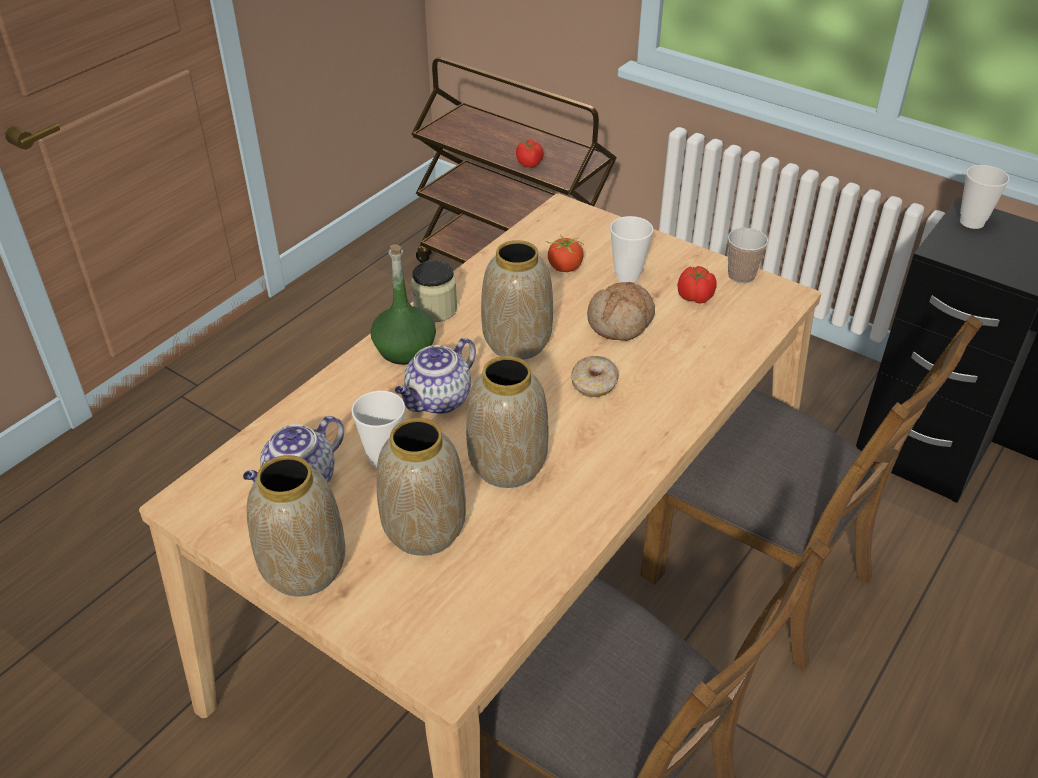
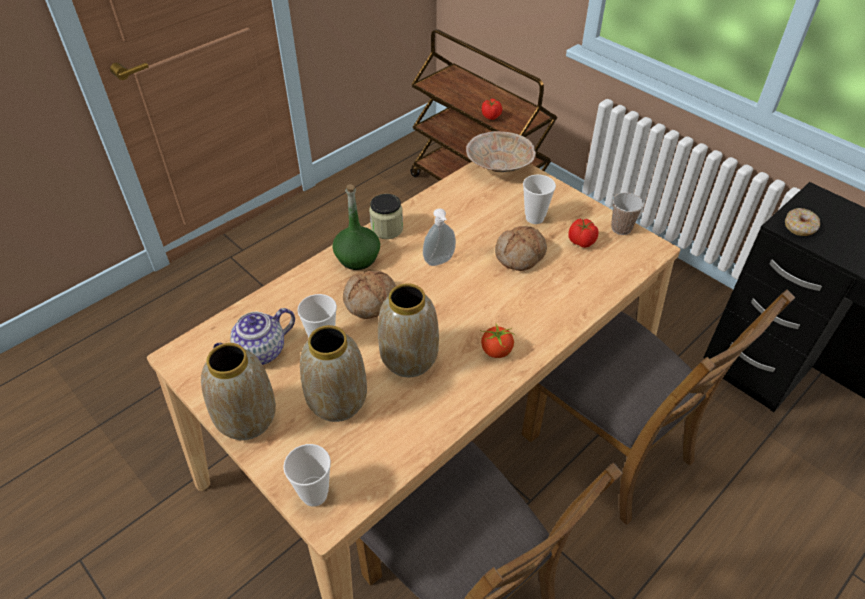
camera: 10 degrees right, 5 degrees up
(438, 401) = (371, 301): teapot -> bread
(517, 342) = (440, 262): vase -> soap dispenser
(563, 217) = (498, 165): none -> beige bowl
(564, 268) = (489, 207): tomato -> tomato (496, 351)
(594, 384) = (488, 302): donut -> donut (799, 227)
(971, 222) = (815, 204): cup -> cup (314, 494)

